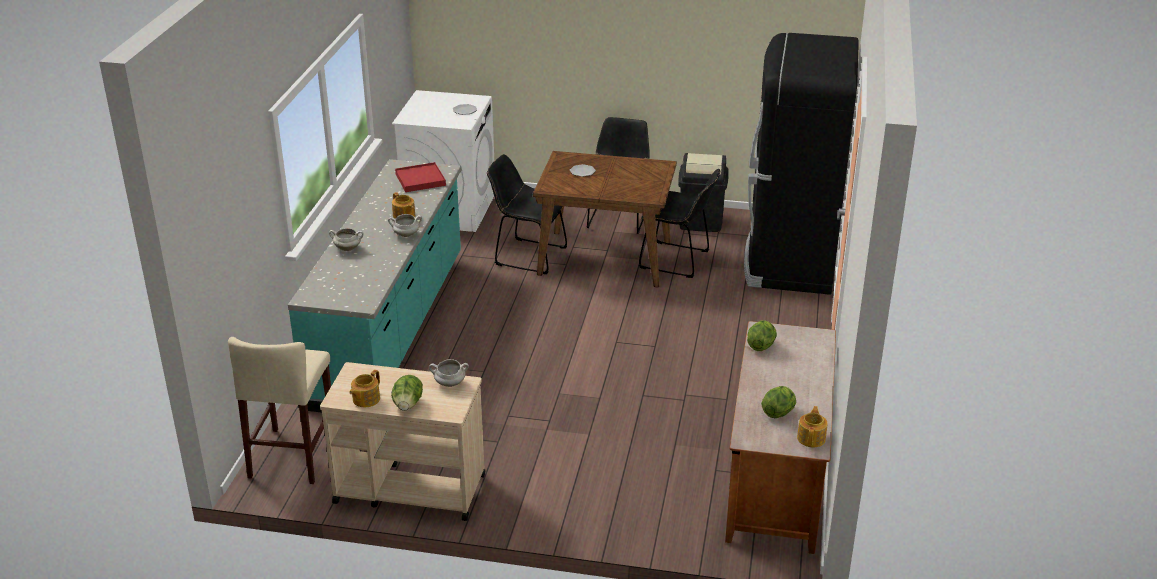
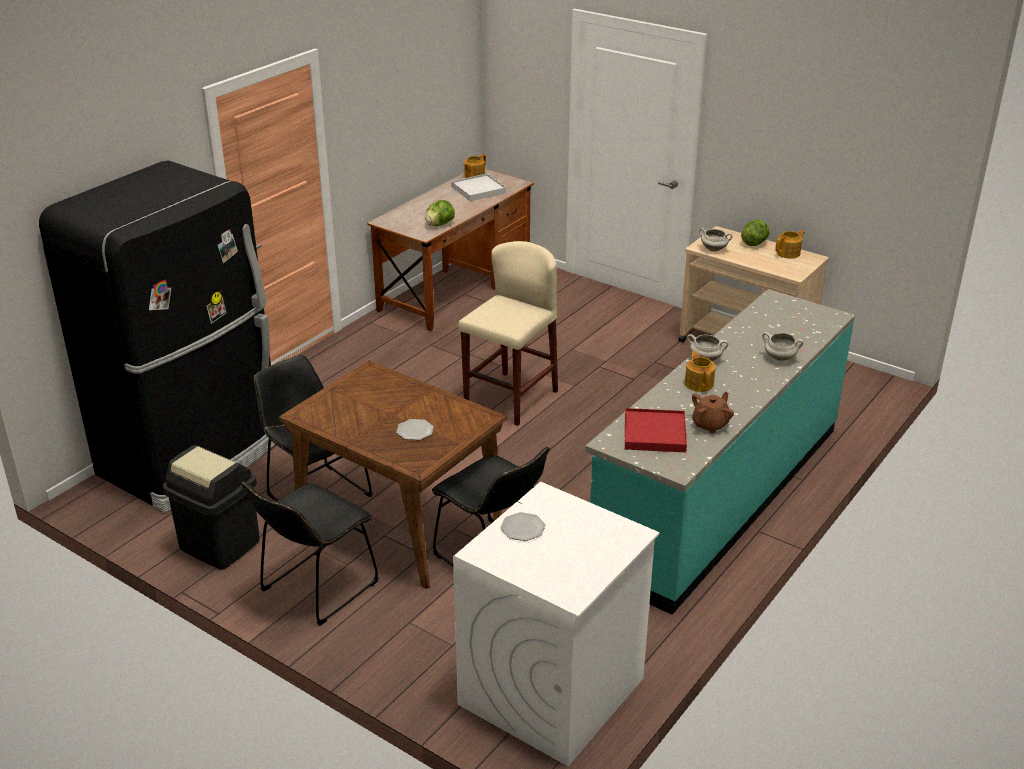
camera: 155 degrees left, 0 degrees up
(293, 455) = (846, 394): beige stool -> beige stool (511, 399)
(385, 192) = (710, 425): none -> brown teapot
(778, 412) = (478, 190): lettuce -> white tray

